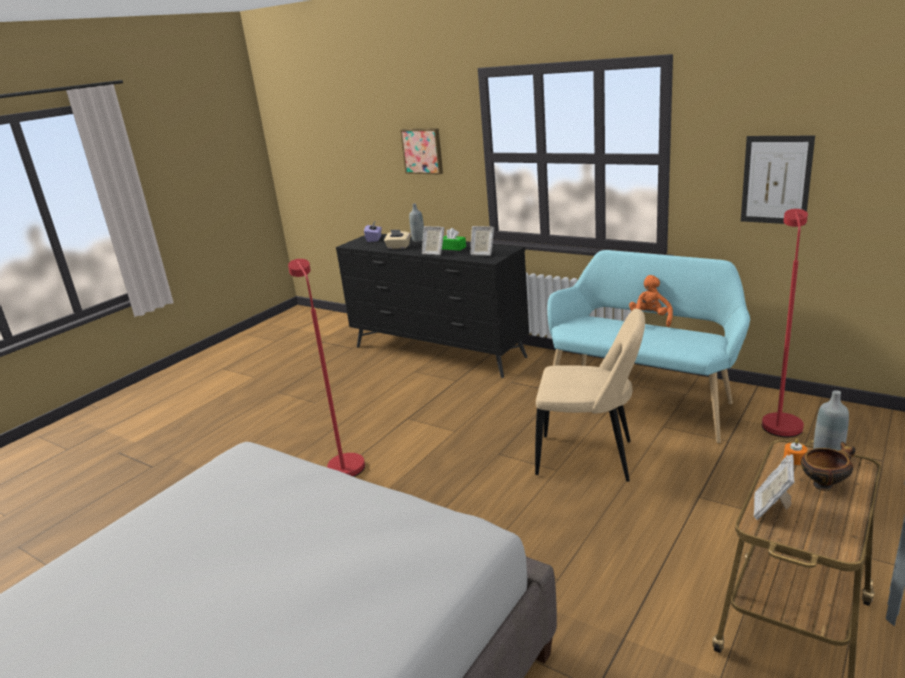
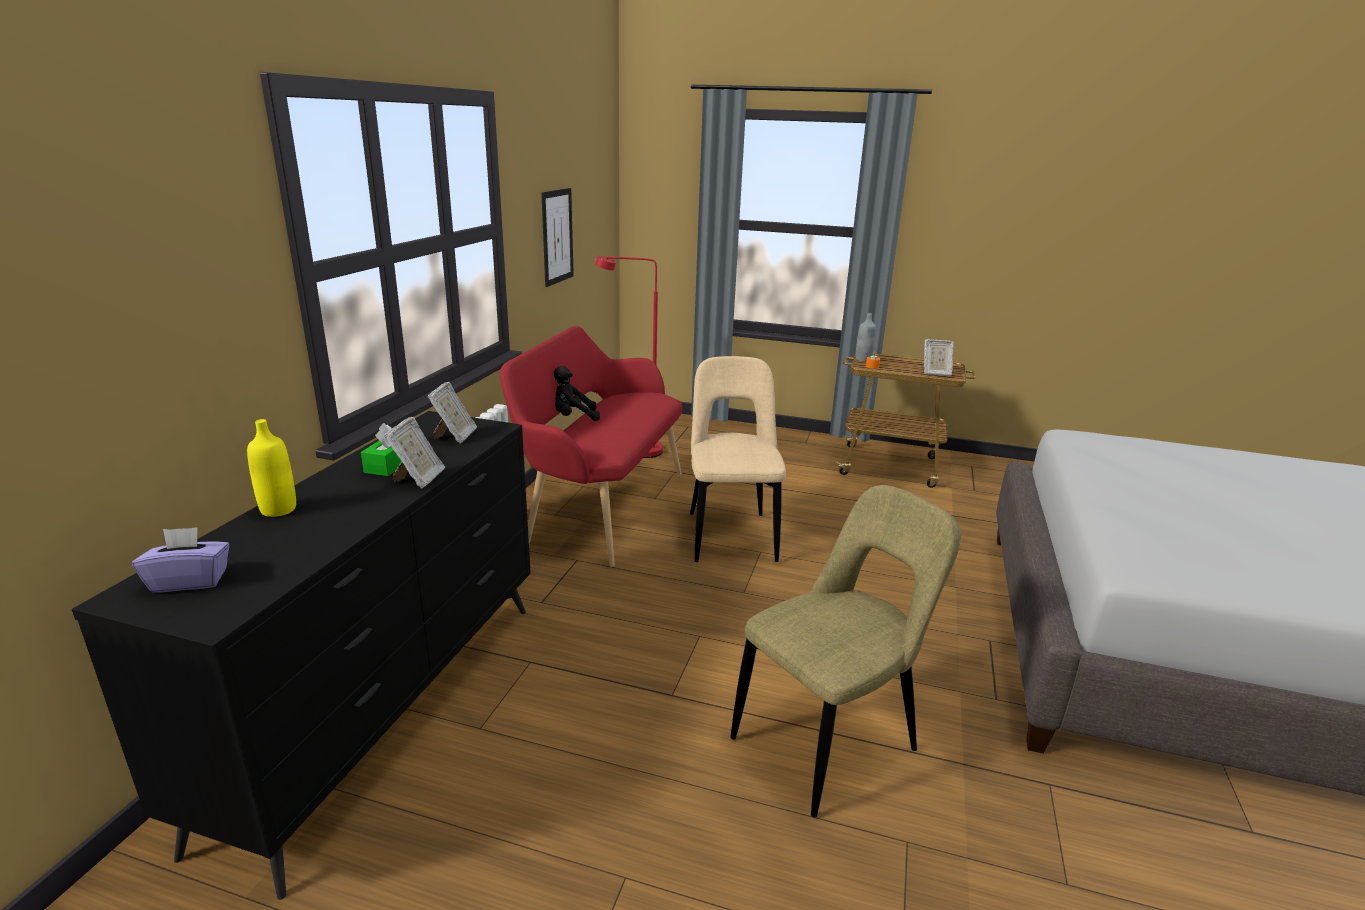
camera: 110 degrees left, 0 degrees up
(343, 463) = (831, 741): red floor lamp -> beige chair
(398, 247) = (325, 527): beige tissue box -> none
(418, 240) = (278, 509): grey bottle -> yellow bottle
(423, 151) = (144, 294): picture -> none
(643, 401) = (600, 507): turquoise bench -> red bench
(650, 320) = (572, 417): orange plush toy -> black plush toy
(824, 484) = (894, 363): bowl -> none

